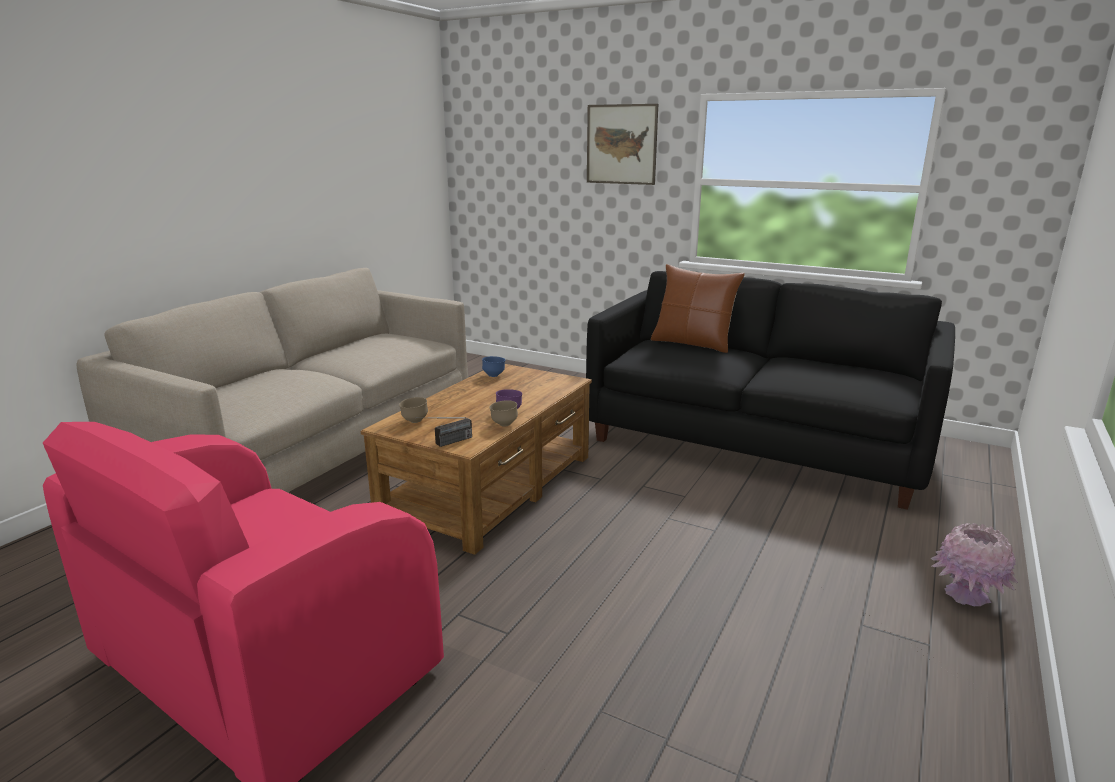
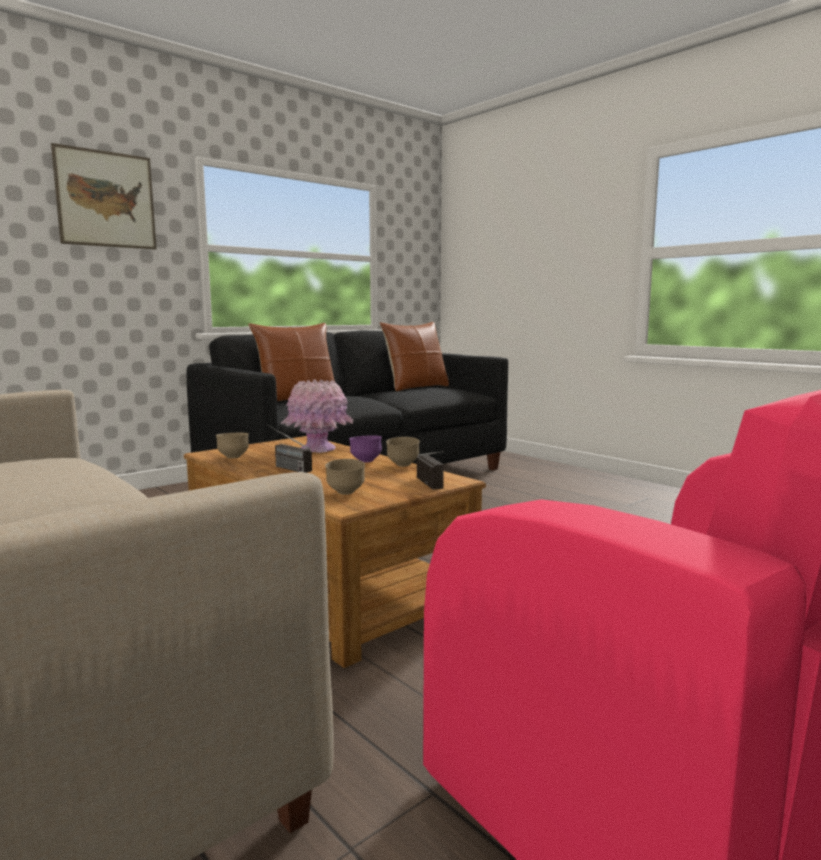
camera: 70 degrees left, 10 degrees down
(475, 393) = (285, 467): none -> radio
(494, 375) = (233, 457): blue bowl -> brown bowl
(859, 368) = (416, 387): none -> brown pillow
(967, 595) = (600, 481): pink vase -> pink vase (318, 449)

